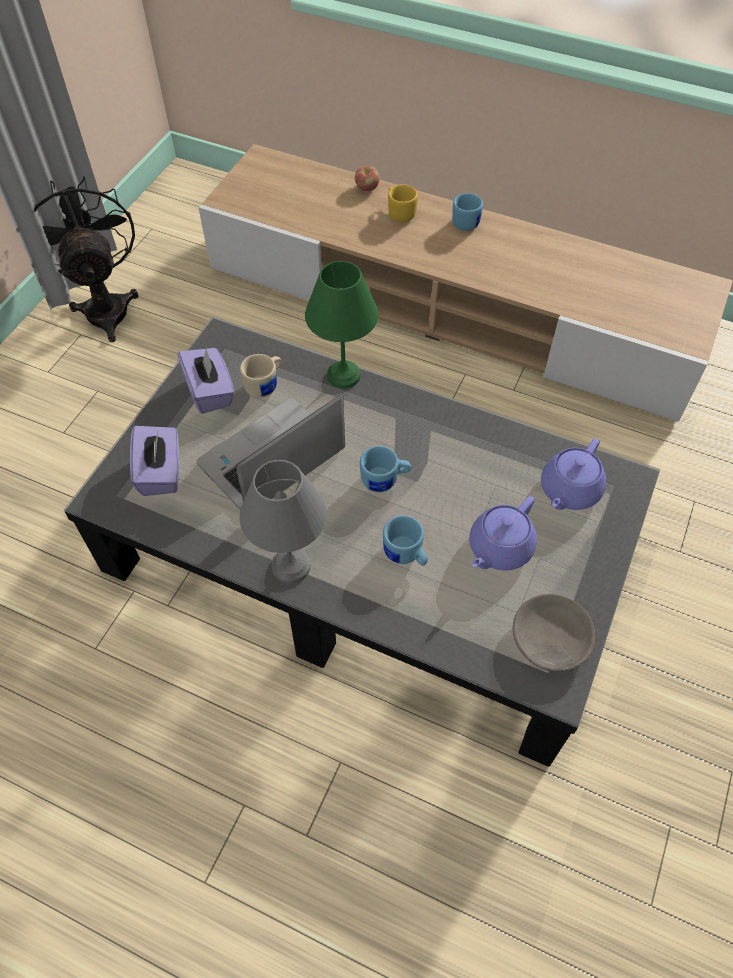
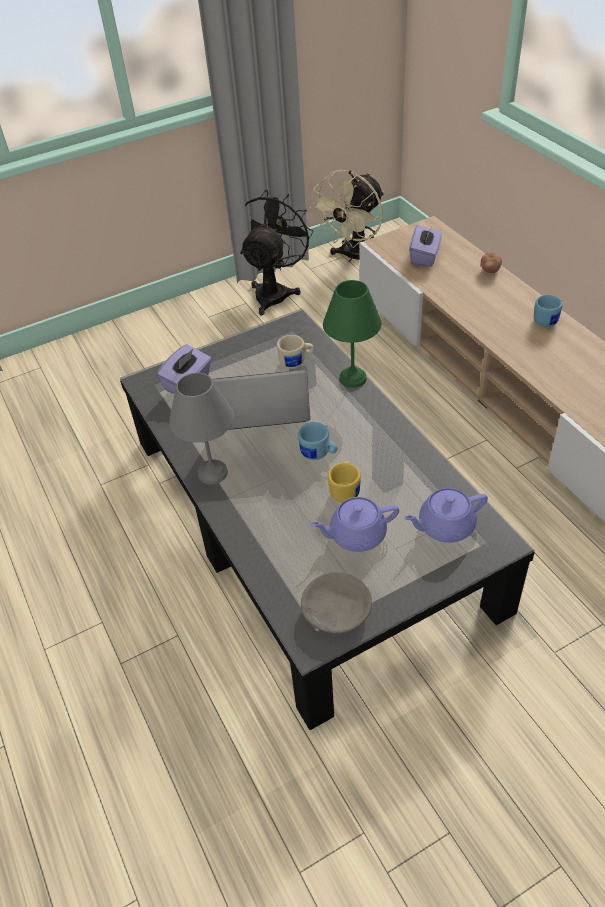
camera: 40 degrees right, 10 degrees down
(164, 226) = (353, 257): none -> beige fan
(210, 392) = (259, 351): purple tissue box -> purple tissue box (425, 257)
(400, 212) = (500, 295): yellow mug -> yellow mug (345, 490)
(406, 555) = (289, 505): blue mug -> none

